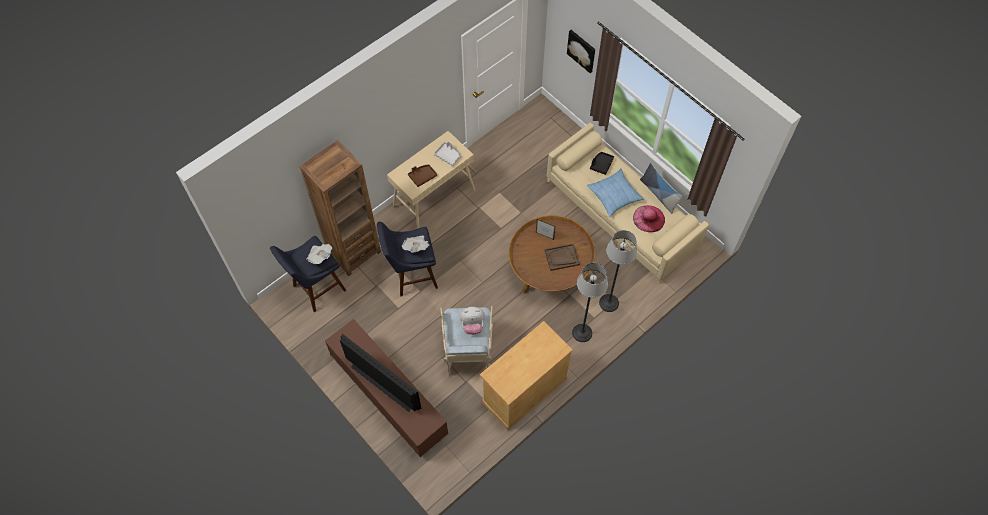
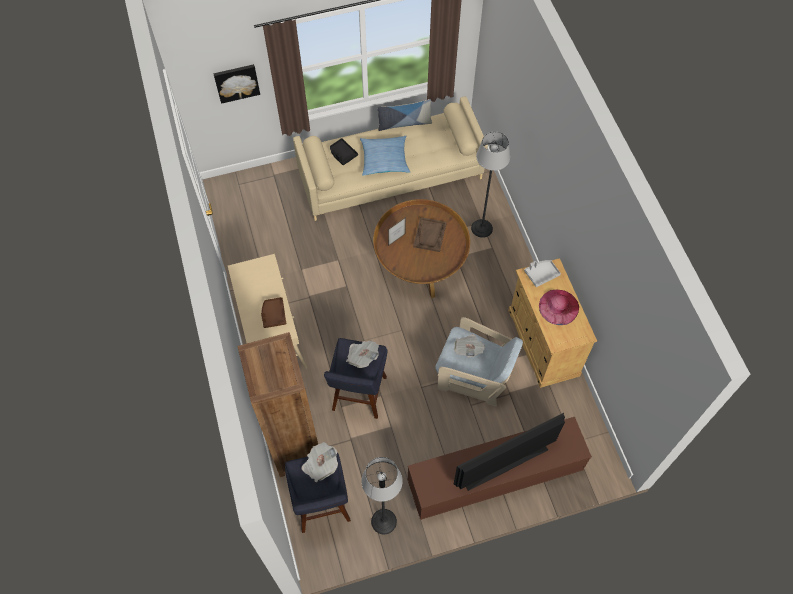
camera: 65 degrees left, 0 degrees up
(448, 155) = (261, 278): grey tray -> grey tray (541, 274)
(472, 325) = (468, 349): plush toy -> newspaper
(582, 332) = (503, 265): floor lamp -> floor lamp (383, 521)
(648, 218) = (427, 143): pink hat -> pink hat (558, 307)

